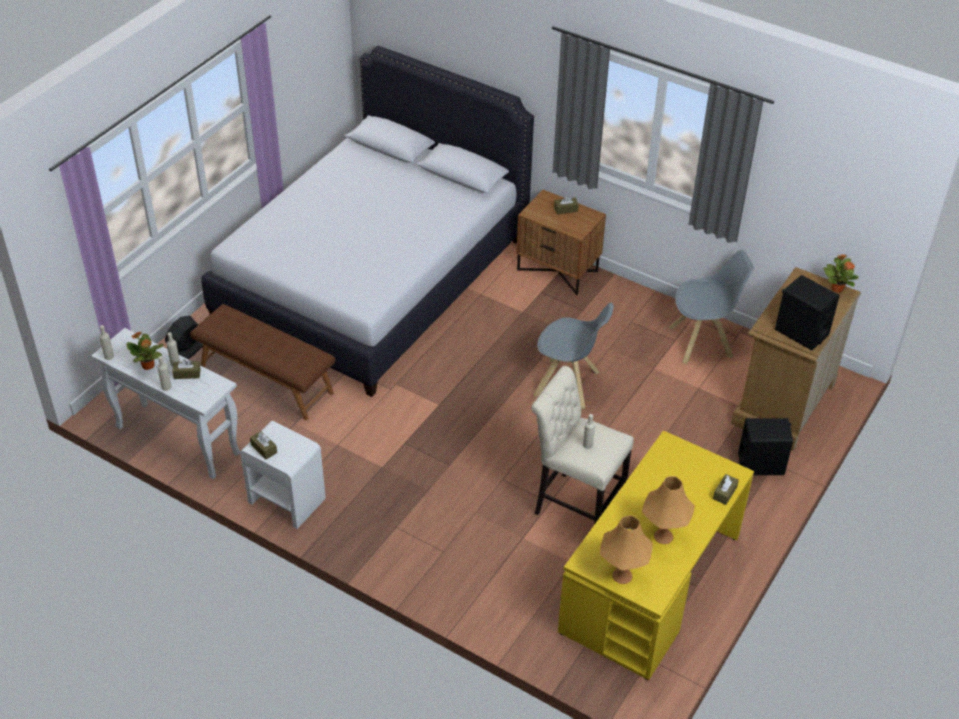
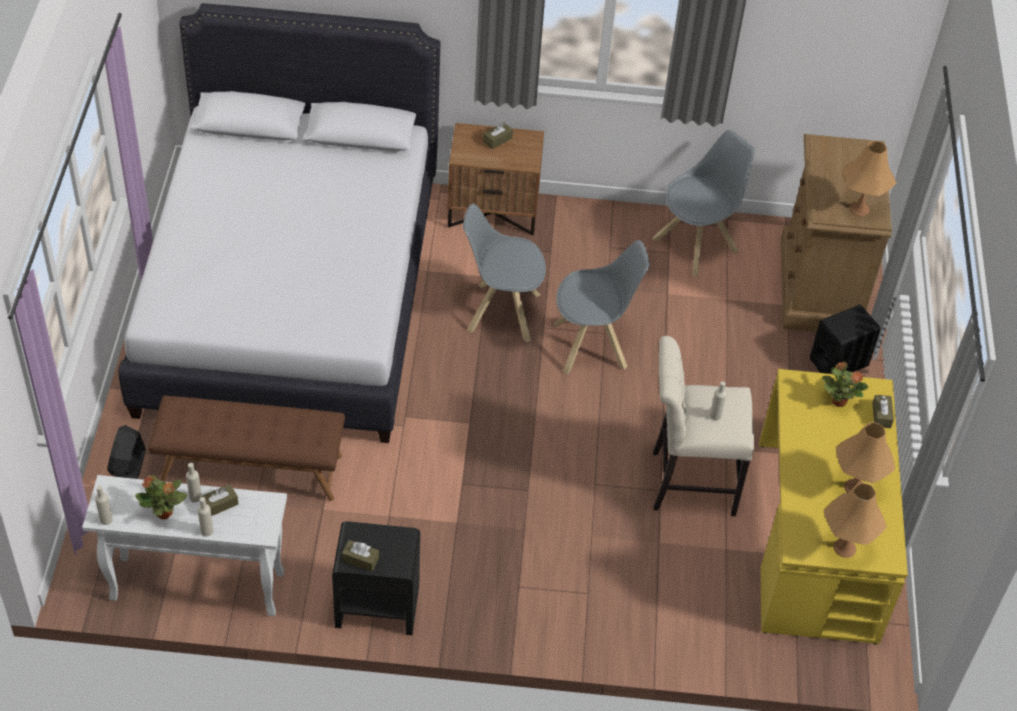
camera: 30 degrees left, 5 degrees up
(286, 500) = (376, 606): white nightstand -> black nightstand
(515, 338) = (501, 311): none -> grey chair
(801, 332) = (859, 208): black speaker -> orange table lamp
(837, 288) = (861, 145): potted plant -> potted plant (838, 401)

